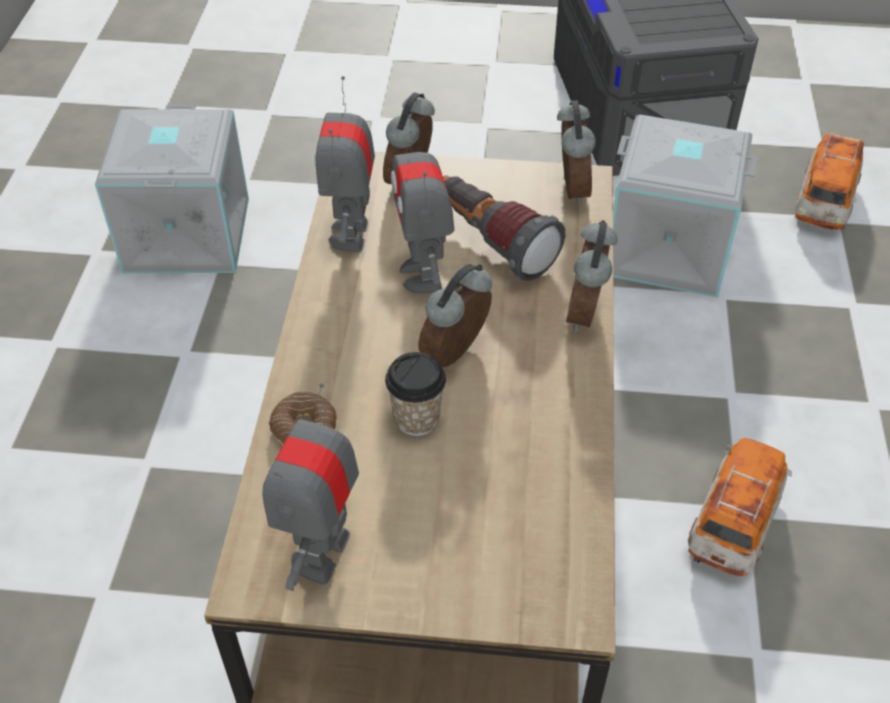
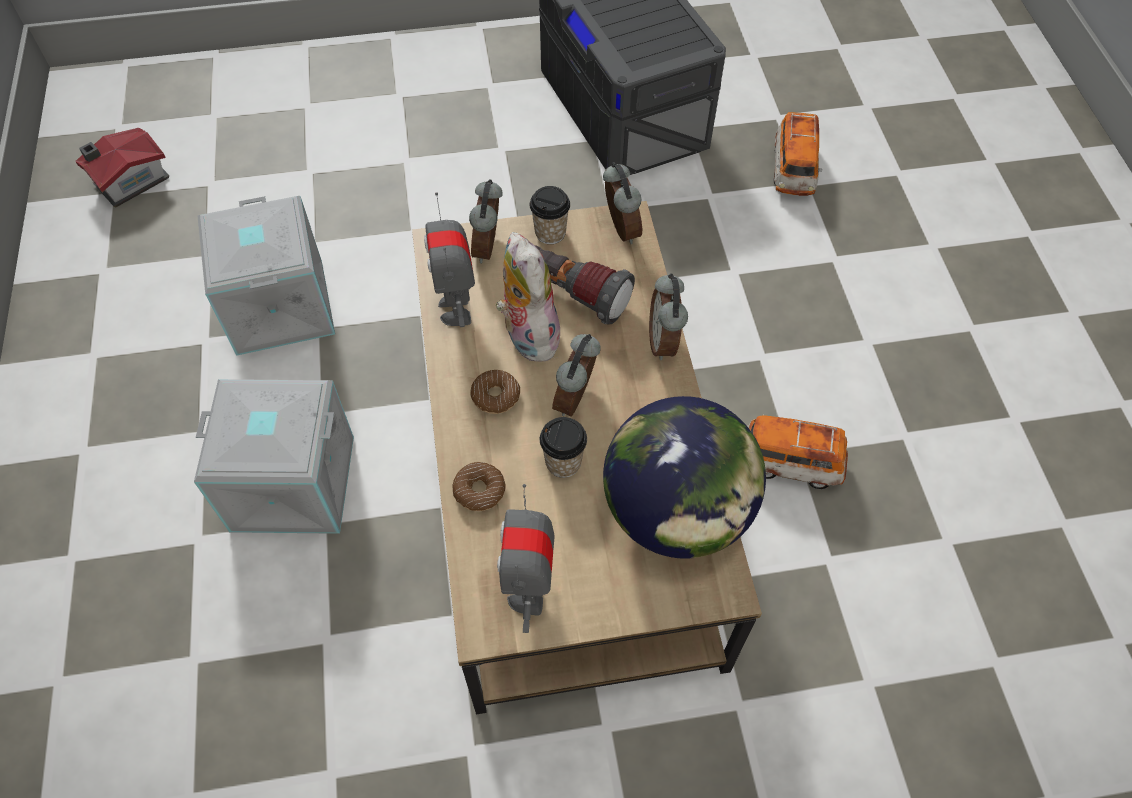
camera: 15 degrees left, 10 degrees up
(81, 91) = (129, 181): none -> toy house
(361, 331) = (495, 396): none -> donut
(423, 275) = (527, 334): toy robot -> plush toy
(487, 178) = (550, 233): none -> cup
(539, 505) = (676, 512): none -> globe
(666, 250) = (681, 239): grey storage box -> grey storage box (292, 485)
(733, 523) = (789, 463): toy car -> toy car turned 90 degrees counterclockwise

